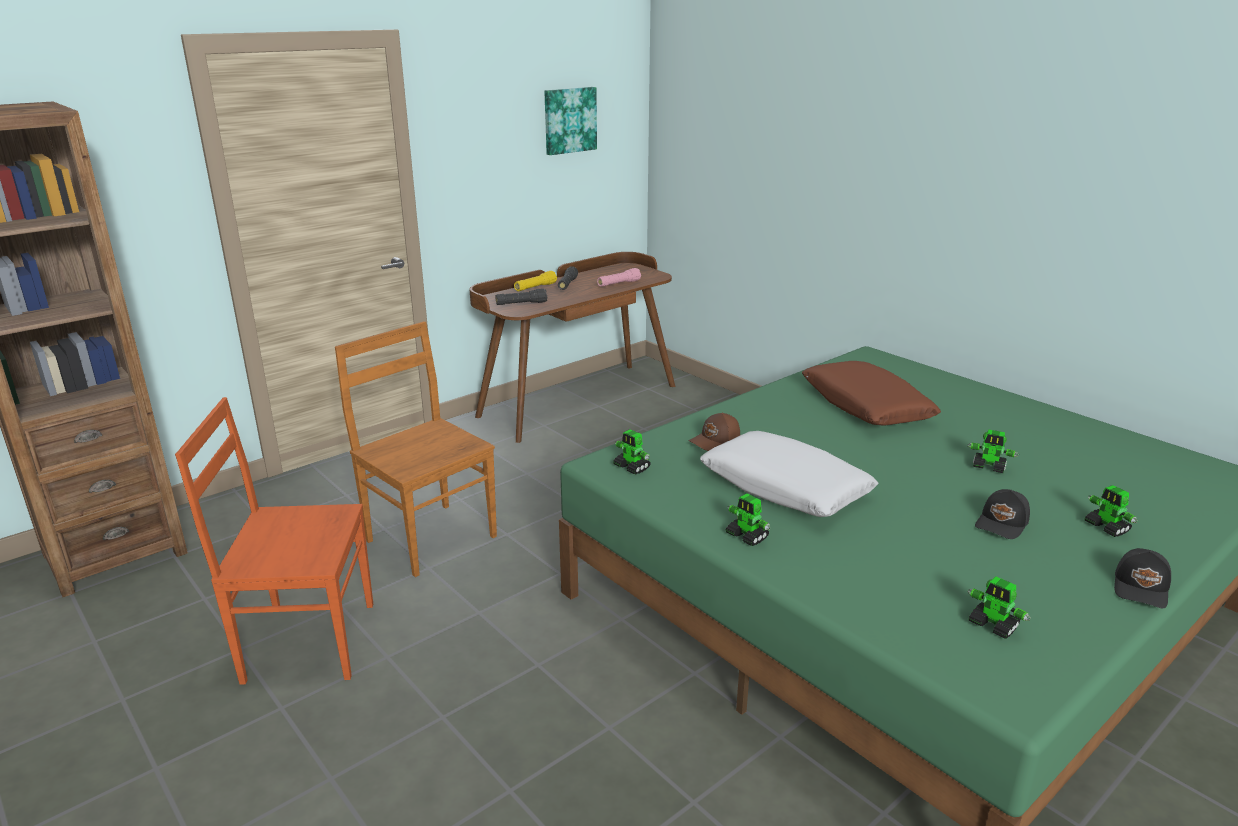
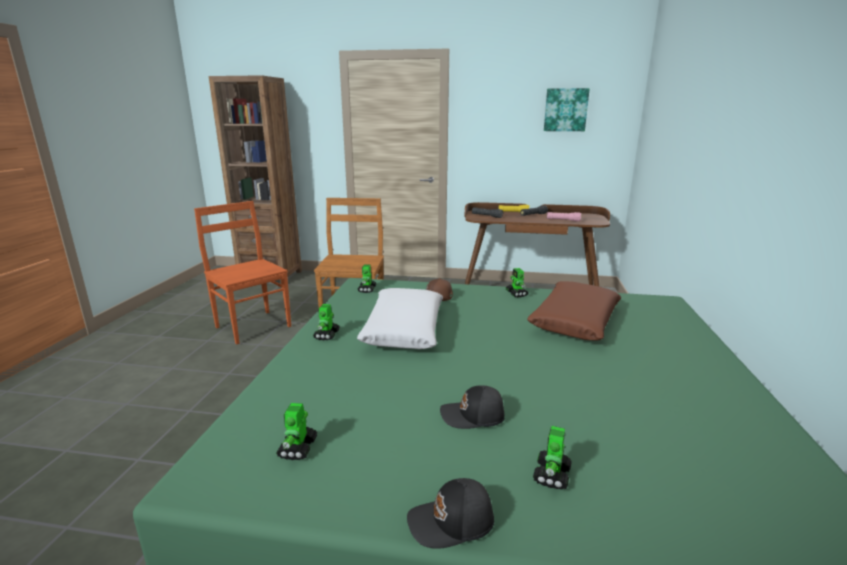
camera: 50 degrees right, 5 degrees down
(989, 467) = (567, 388): toy robot -> toy robot (516, 294)

